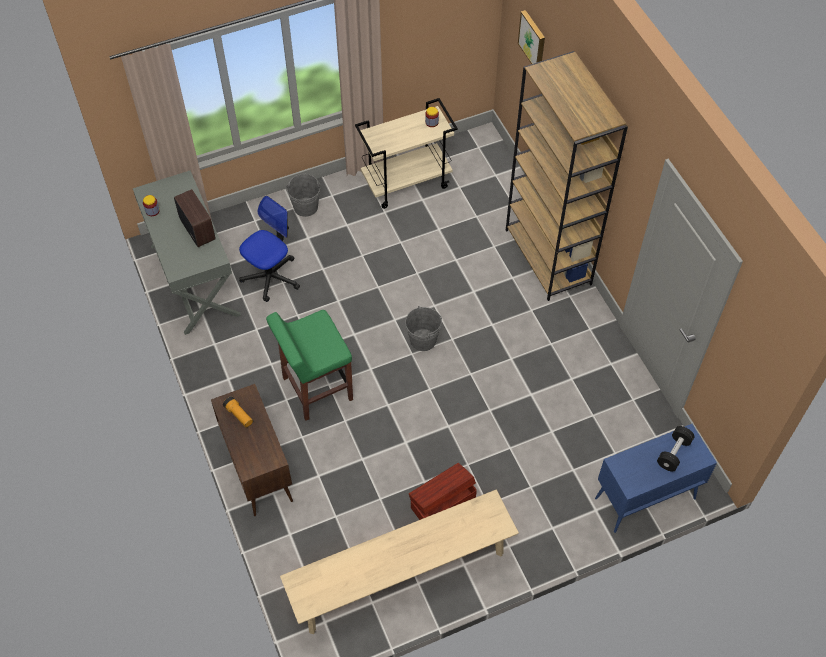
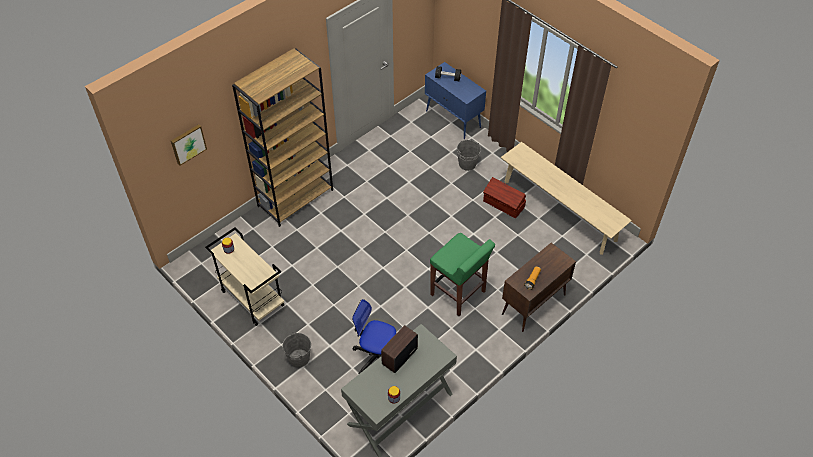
camera: 110 degrees left, 5 degrees down
(423, 340) = (392, 246): grey bucket -> grey bucket (467, 164)

